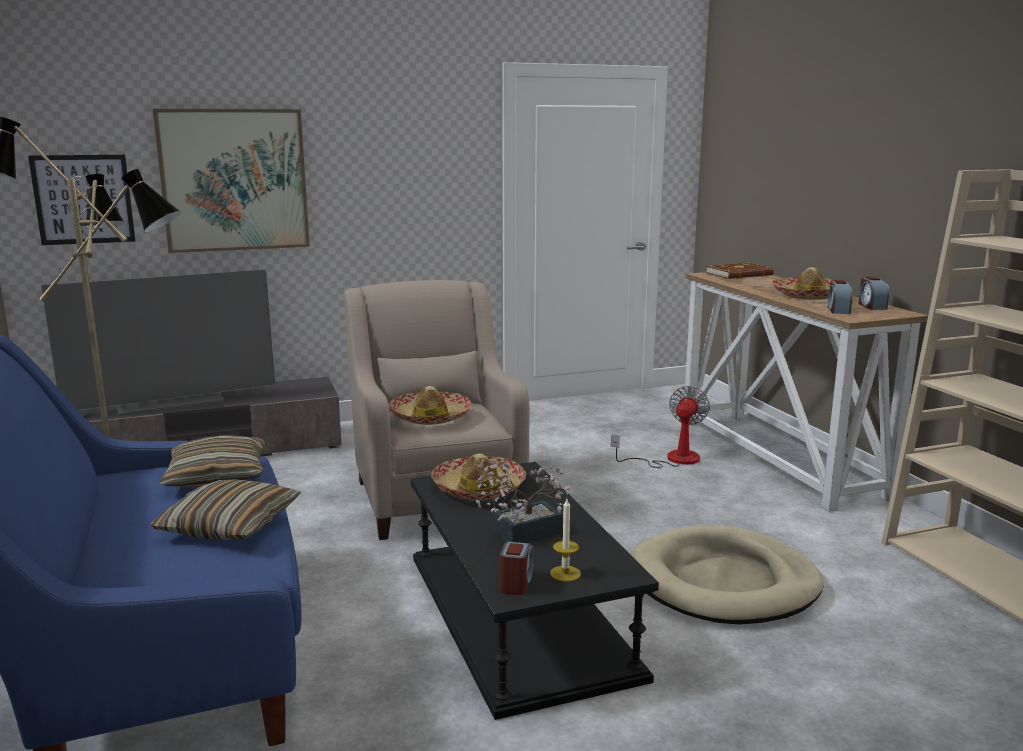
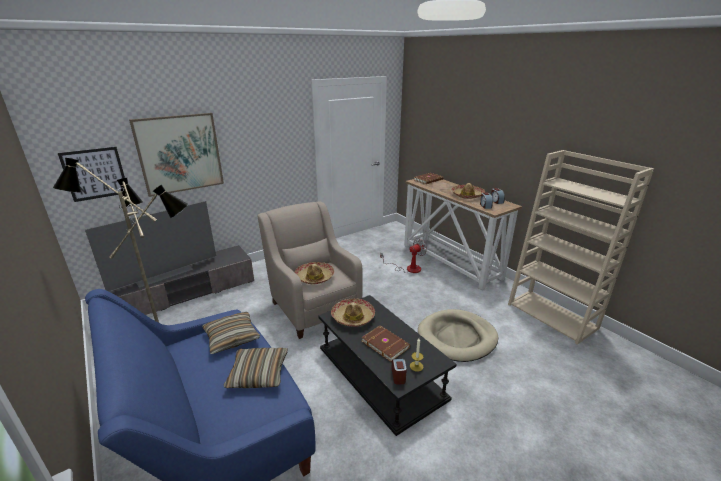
camera: 15 degrees left, 10 degrees up
(521, 533) = (385, 344): potted plant -> brown book
(671, 459) = (408, 268): fan -> fan turned 45 degrees clockwise

